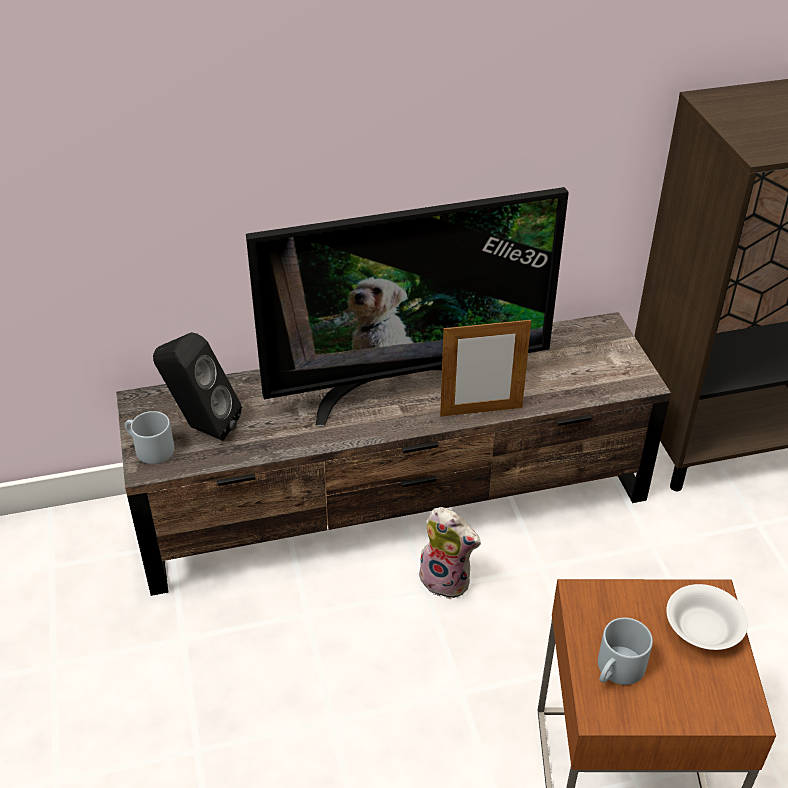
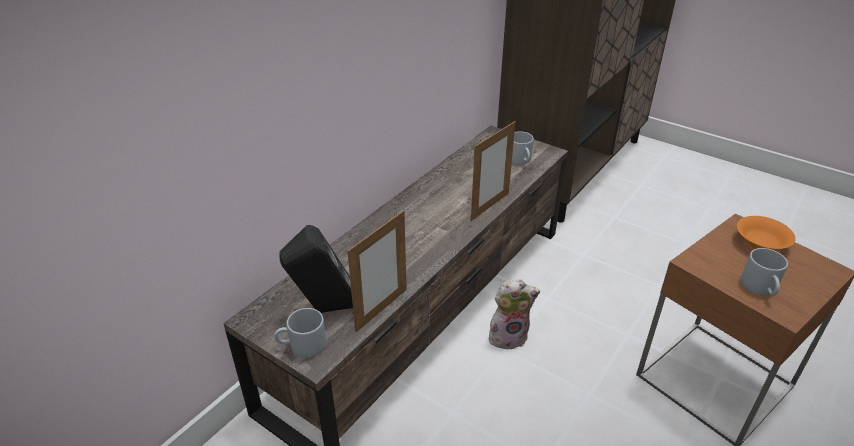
camera: 40 degrees left, 5 degrees down
(246, 456) = (381, 309): none -> picture frame
(405, 384) = (427, 214): television -> none
(592, 375) = (521, 160): none -> grey mug
(702, 628) = (760, 243): white bowl -> orange bowl

